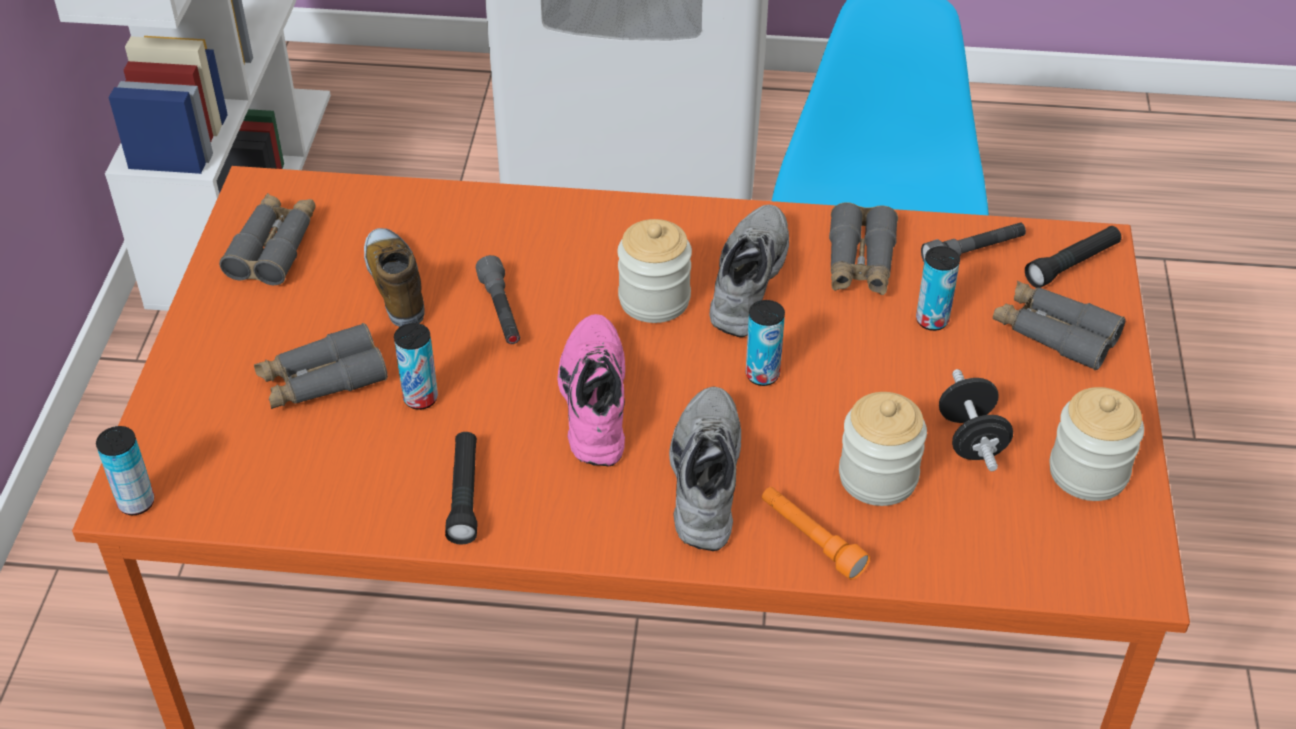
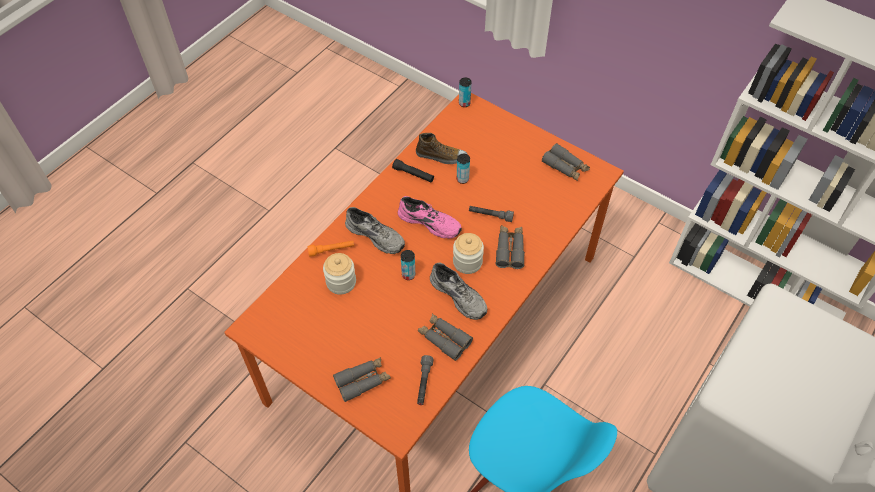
camera: 120 degrees right, 10 degrees up
(322, 380) = (488, 158): grey binoculars -> grey binoculars (510, 249)
(397, 284) = (523, 193): shoe -> shoe (441, 156)
(932, 320) = (398, 344): can -> none
(971, 439) = (336, 319): black dumbbell -> none
(1072, 264) = (393, 415): black flashlight -> none
(1088, 472) = (296, 345): jar -> none

